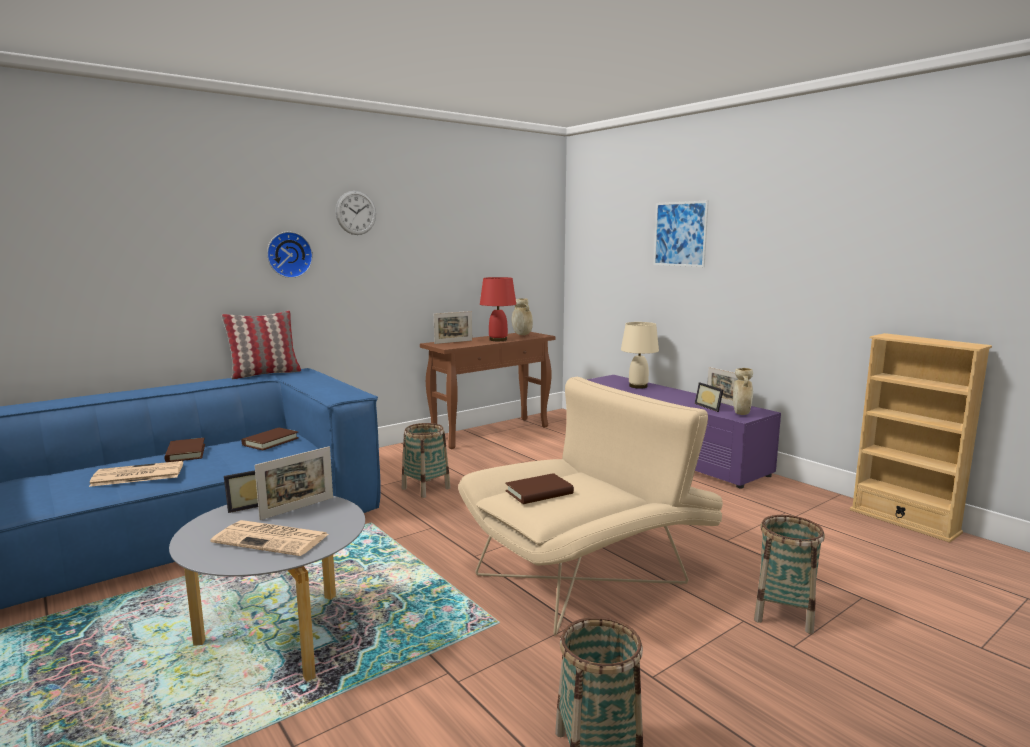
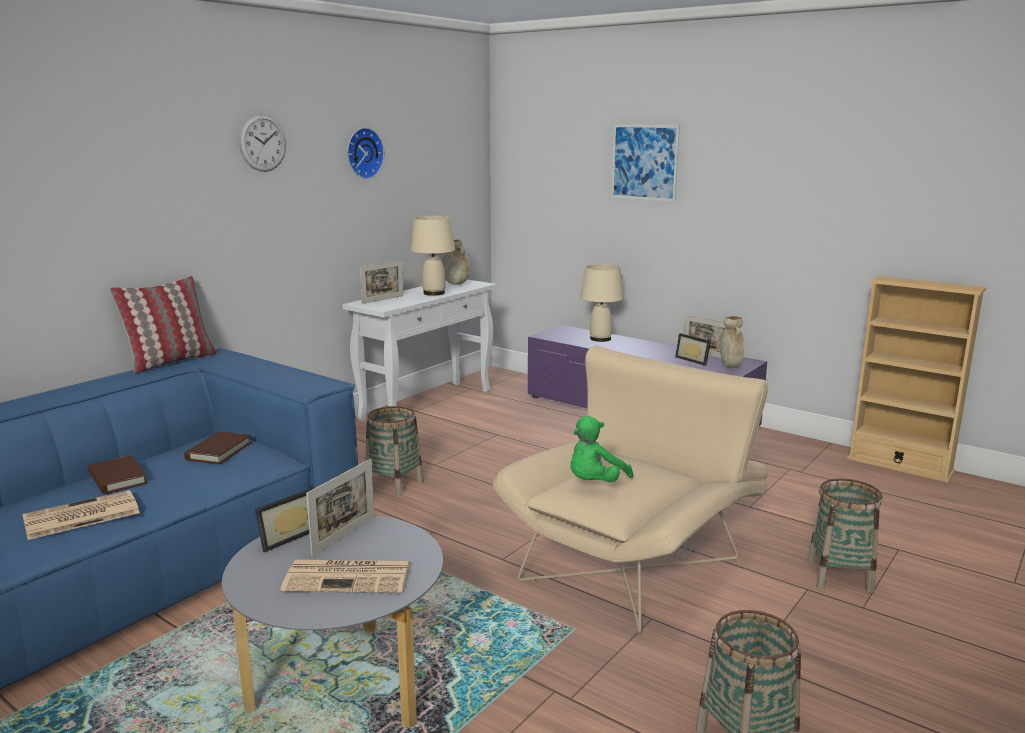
camera: 15 degrees left, 5 degrees up
(288, 254) = (186, 203): wall clock -> wall clock (363, 153)
(491, 432) = (427, 405): brown console table -> white console table
(497, 340) = (433, 293): red table lamp -> beige table lamp
(539, 492) = (595, 483): brown book -> green plush toy

